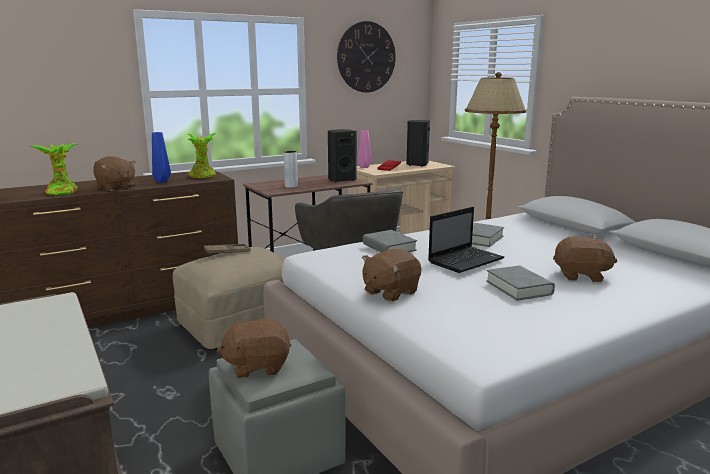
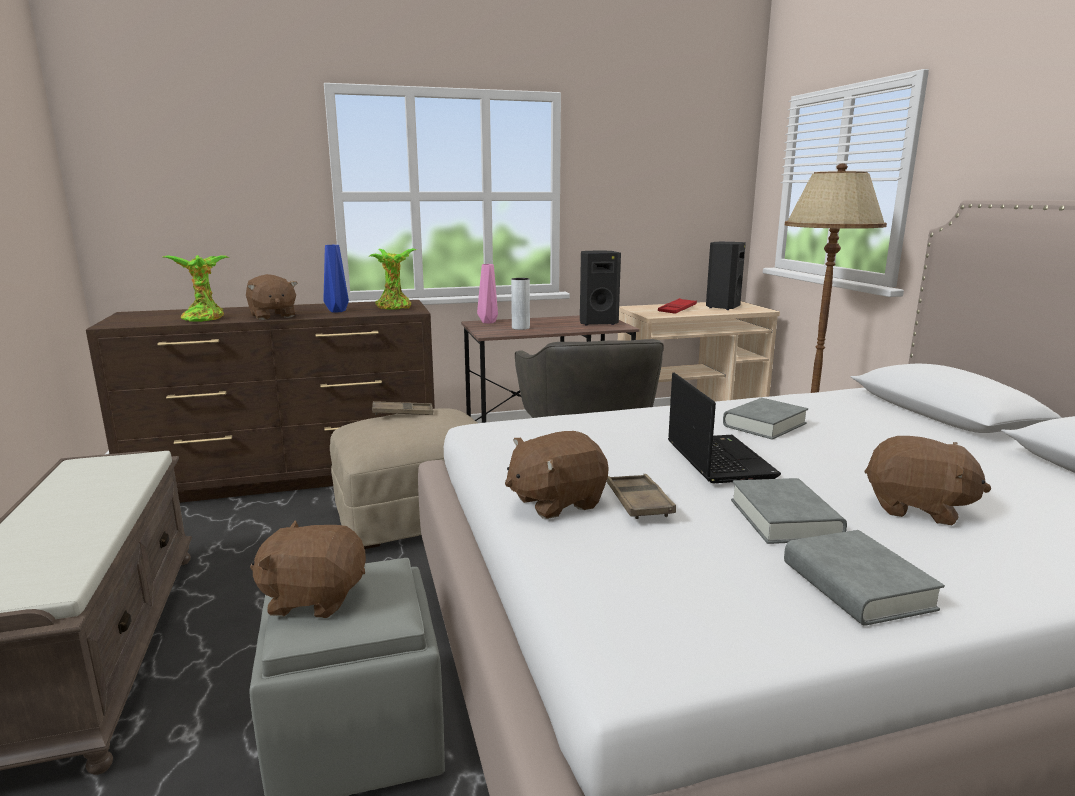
camera: 15 degrees right, 0 degrees up
(364, 167) = (641, 307): pink vase -> pink vase (488, 322)
(366, 57) = (654, 149): wall clock -> none
(389, 247) = (604, 426): grey book -> grey book (856, 586)
(437, 287) = (638, 502): none -> brown tray
(466, 260) = (717, 459): laptop -> laptop turned 75 degrees counterclockwise

